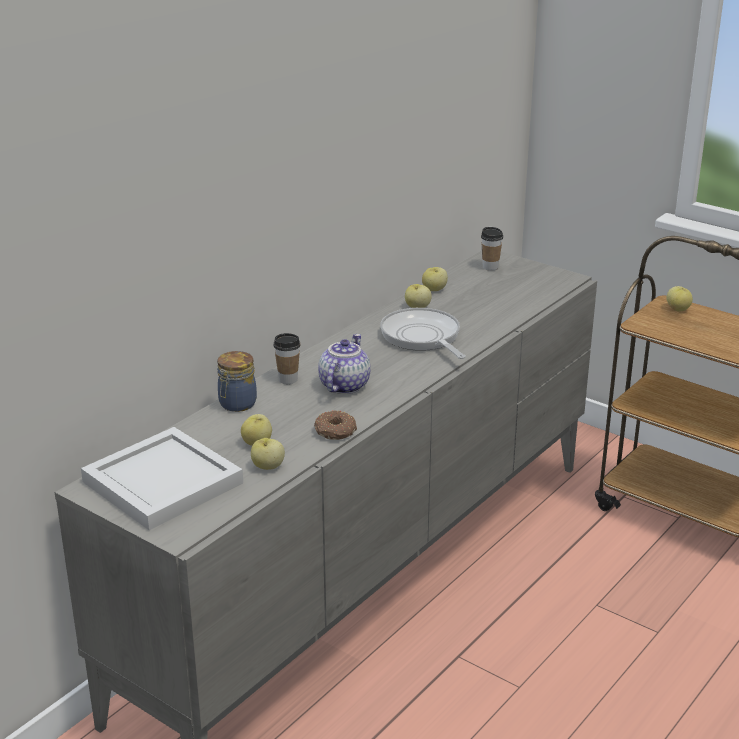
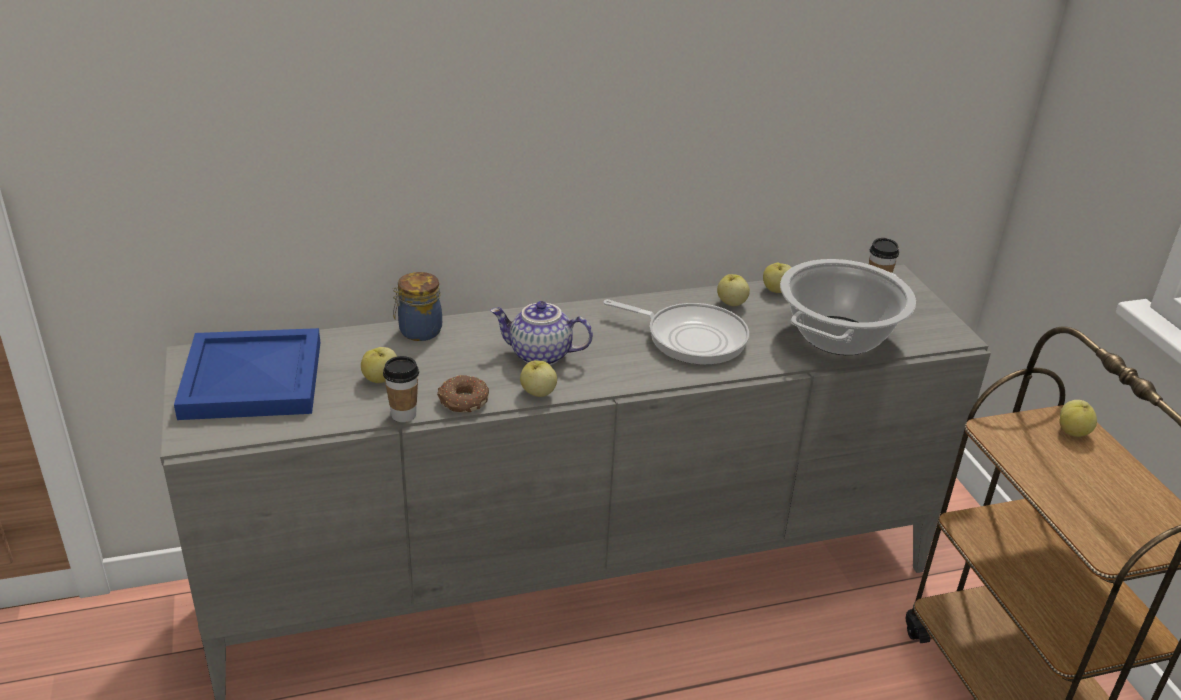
camera: 35 degrees right, 5 degrees up
(163, 481) = (255, 378): white tray -> blue tray
(267, 467) = (354, 408): apple -> apple (538, 392)
(288, 379) = (498, 327): cup -> cup (403, 415)
(343, 385) = (539, 356): teapot -> teapot turned 135 degrees counterclockwise
(422, 337) = (690, 338): frying pan -> frying pan turned 105 degrees clockwise
(505, 302) = (838, 336): none -> cooking pot

